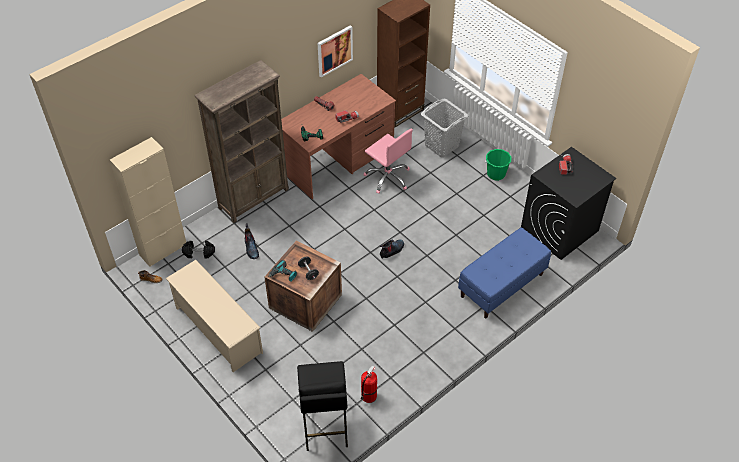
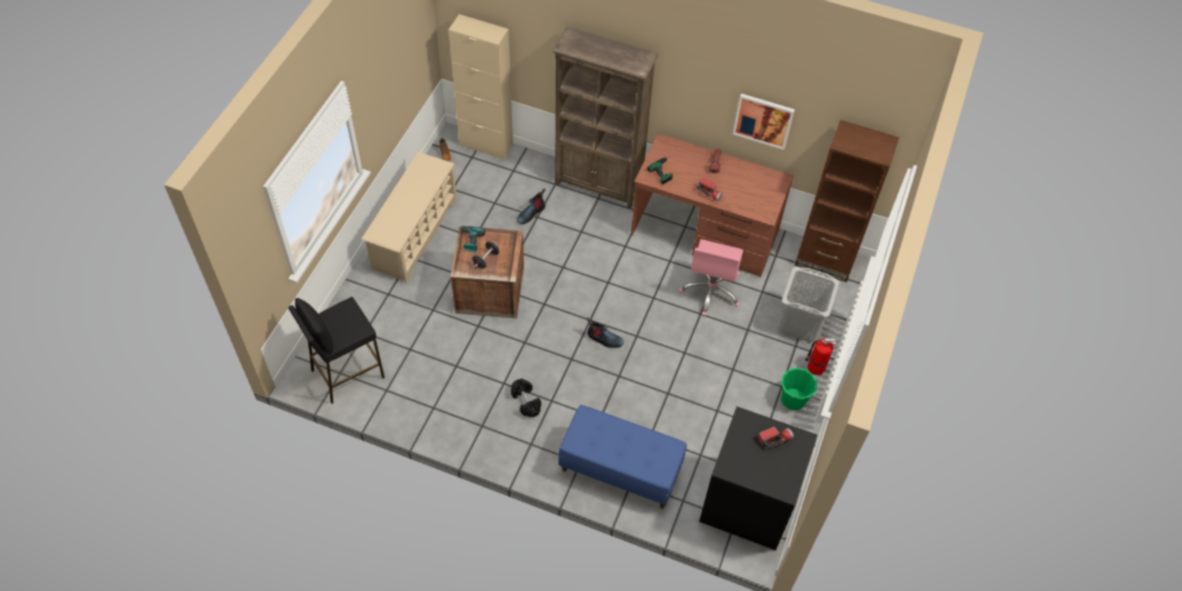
camera: 60 degrees right, 5 degrees up
(199, 253) = (499, 175): black dumbbell -> black dumbbell (526, 402)
(368, 396) = (399, 397): fire extinguisher -> fire extinguisher (815, 367)

